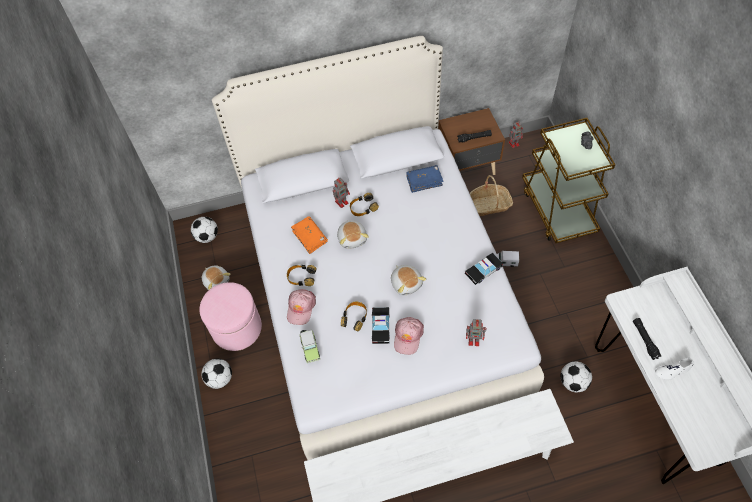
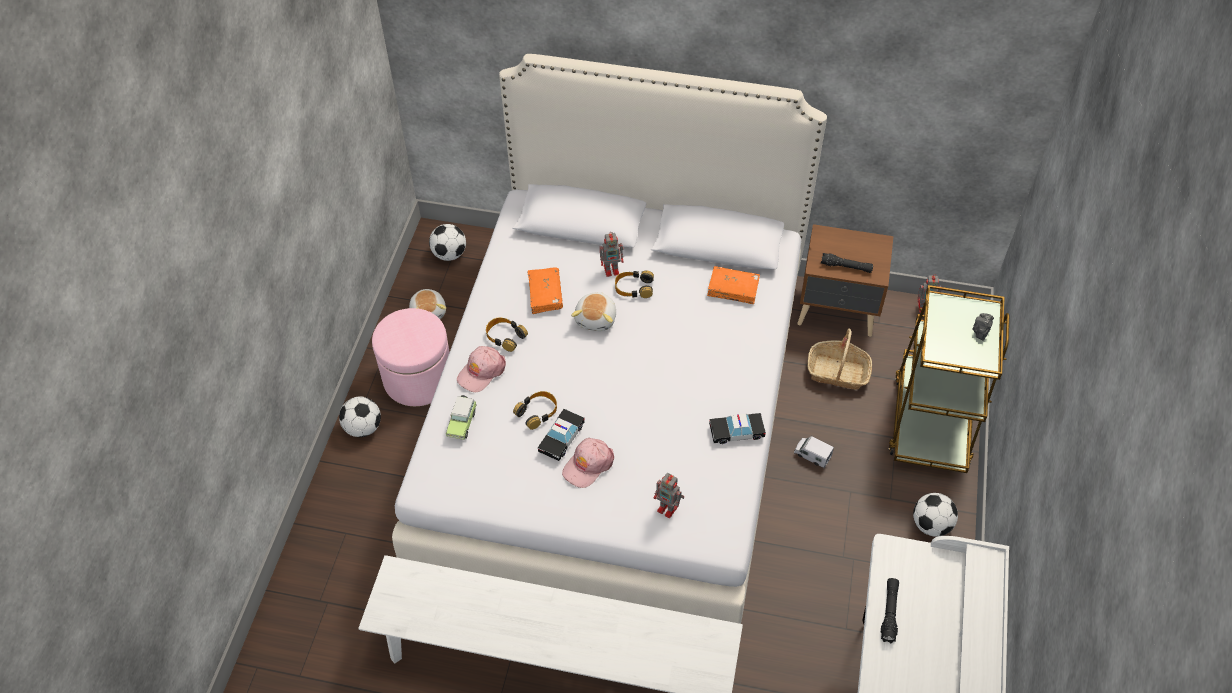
camera: 25 degrees right, 5 degrees down
(406, 283) = (628, 402): plush toy -> none
(424, 181) = (733, 289): blue book -> orange book
(573, 382) = (804, 650): football -> football (931, 525)
(672, 370) = (901, 668): white shoe -> none

